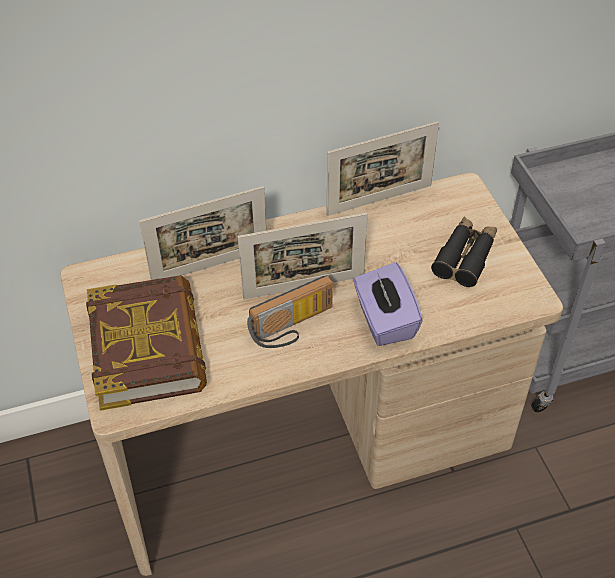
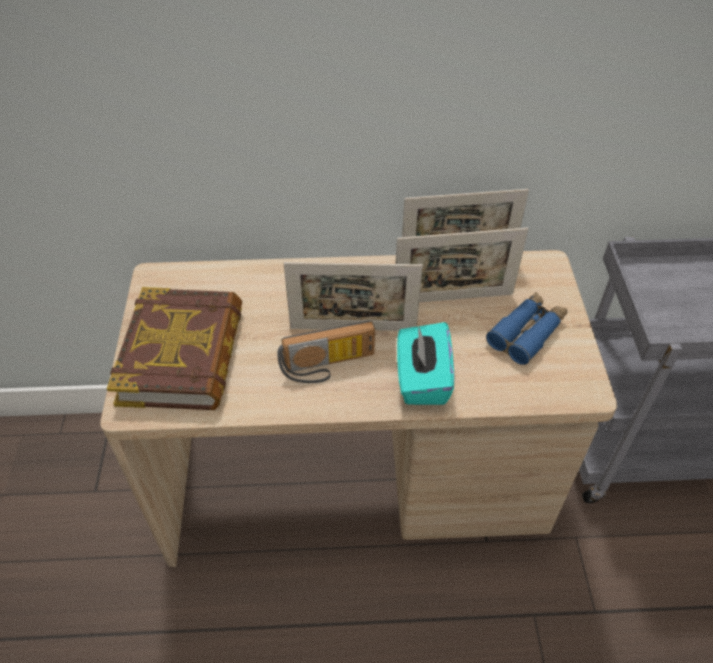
camera: 15 degrees right, 0 degrees up
(210, 266) = (271, 290): picture frame -> picture frame (453, 299)
(384, 320) = (422, 380): purple tissue box -> turquoise tissue box
(465, 257) = (527, 333): black binoculars -> blue binoculars

